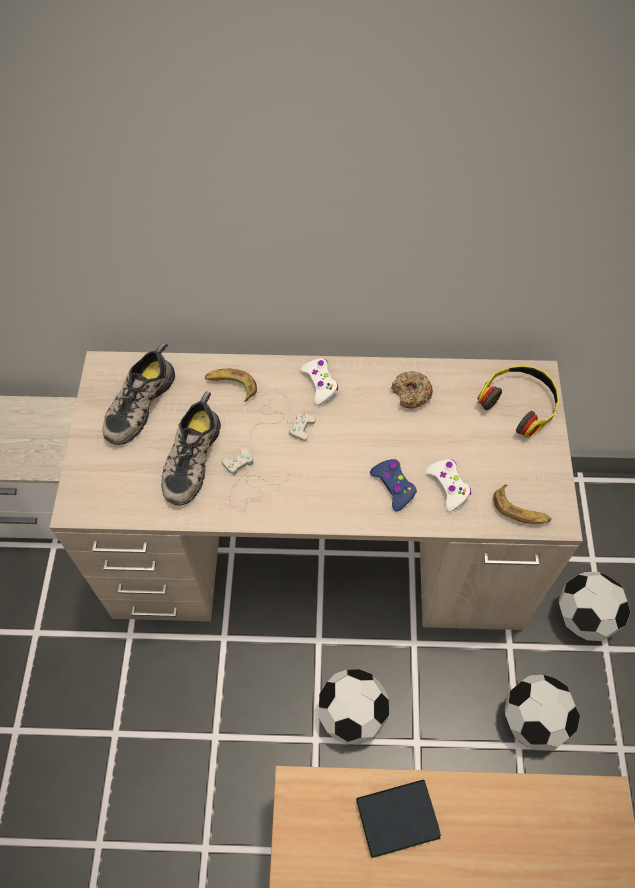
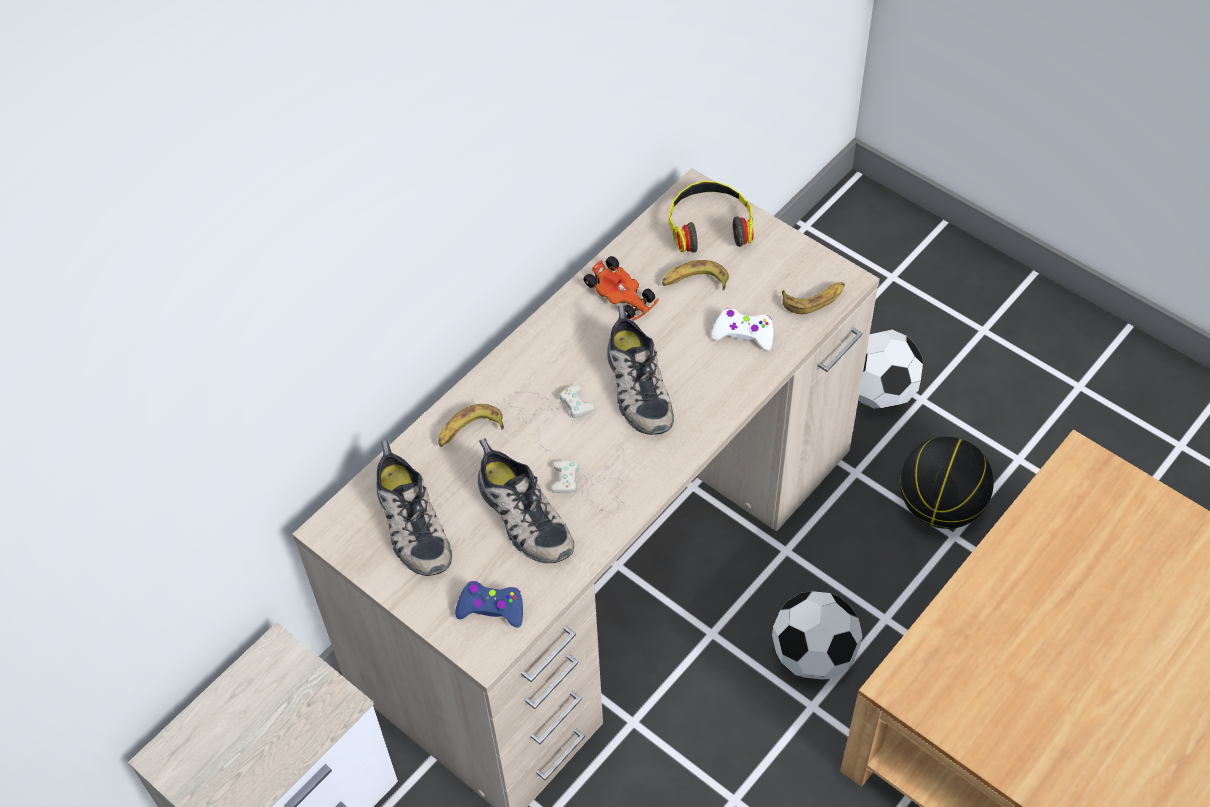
camera: 50 degrees left, 5 degrees down
(320, 384) = (540, 357): white game controller -> none
(345, 452) = (636, 386): none -> shoe
(393, 486) = (706, 374): blue game controller -> blue game controller (491, 608)
(397, 818) = (981, 622): book -> none
(411, 394) = (621, 295): donut -> toy car
(463, 427) = (695, 282): none -> banana
(533, 720) = (940, 506): football -> basketball

